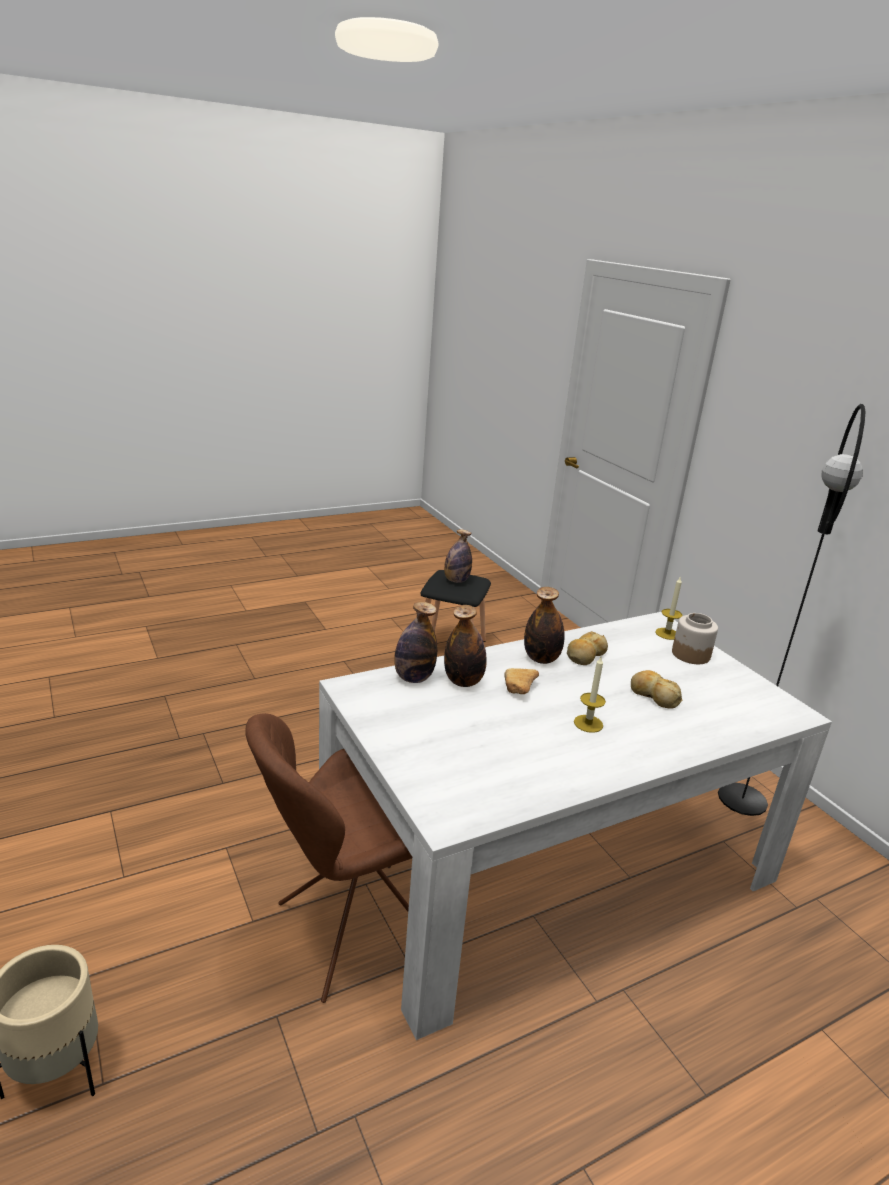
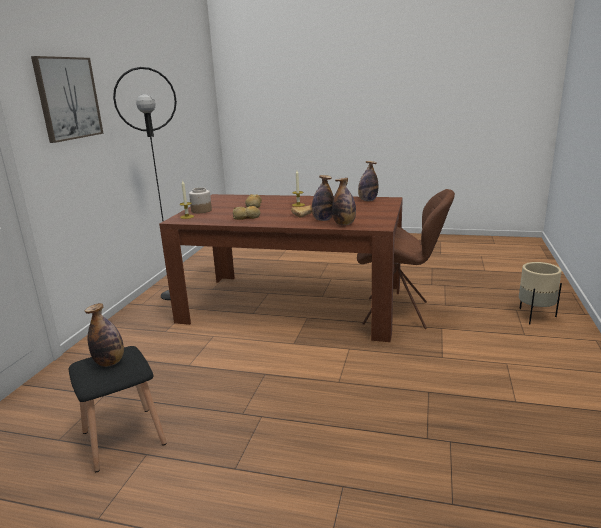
camera: 135 degrees left, 5 degrees down
(541, 659) = (269, 220): bottle -> bottle (367, 200)
(547, 864) = (293, 305): white dining table -> brown dining table
(798, 420) = (68, 98): none -> picture

